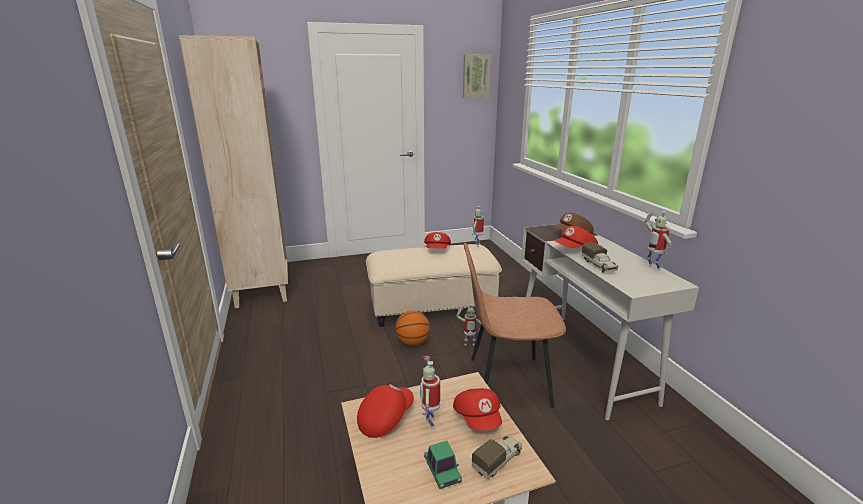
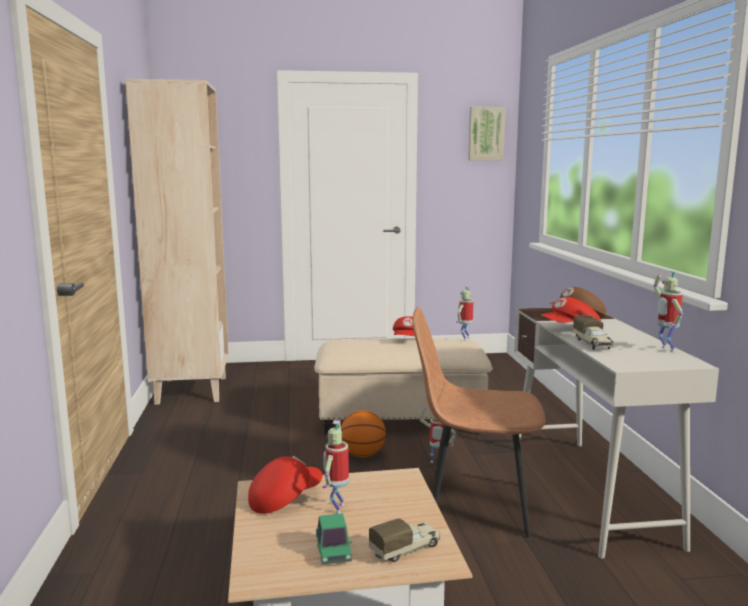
camera: 10 degrees right, 10 degrees down
(478, 418) = (399, 509): red cap -> none

